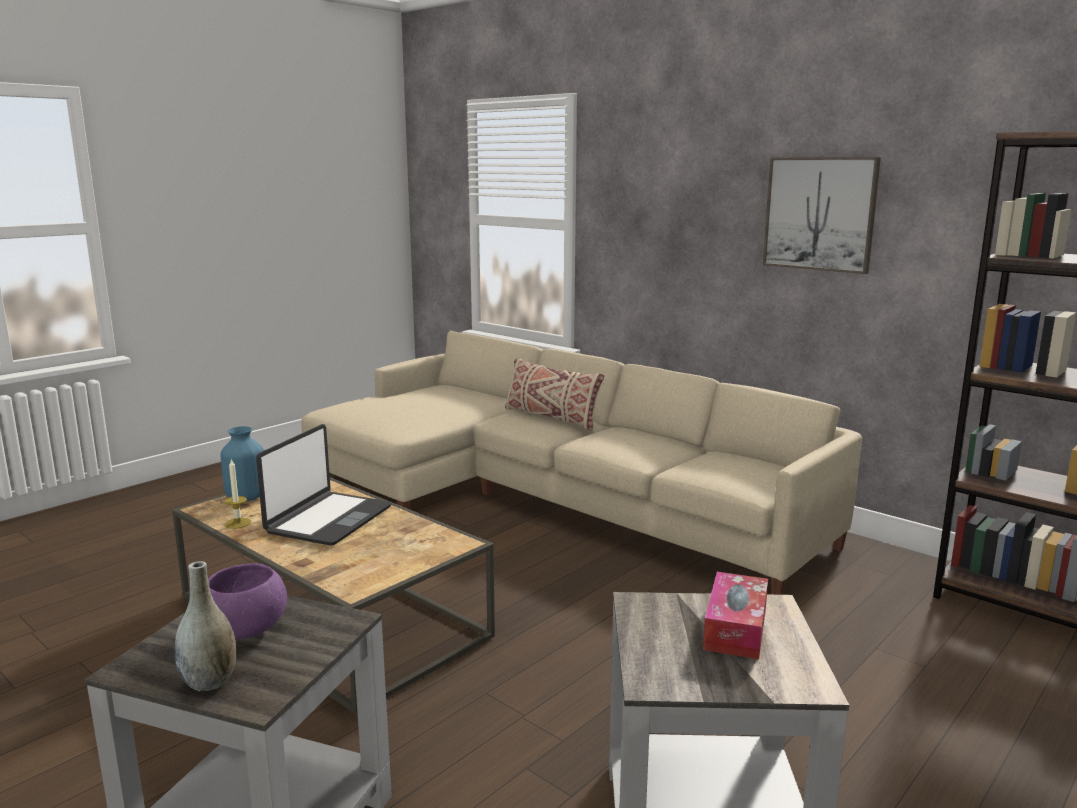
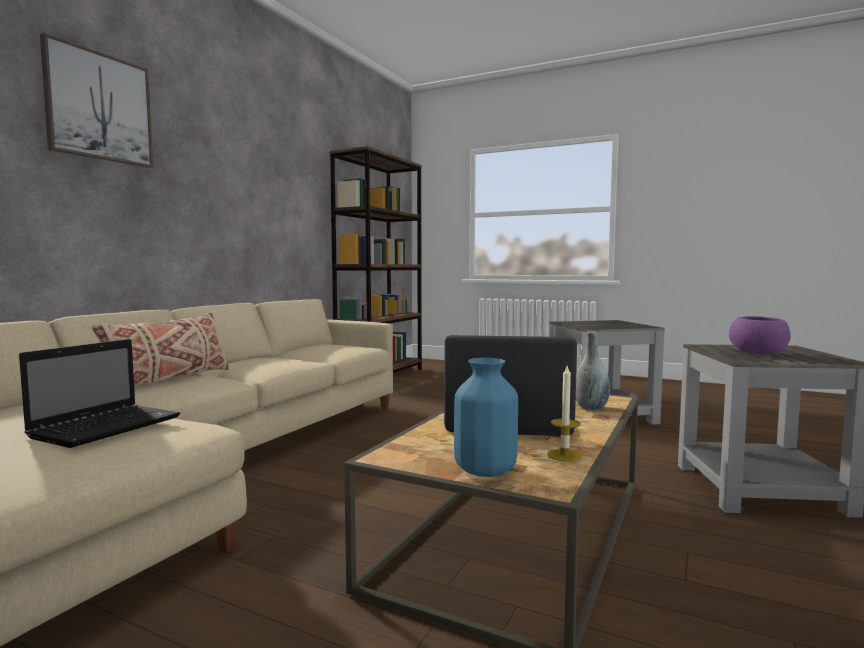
camera: 105 degrees left, 10 degrees down
(209, 682) = (804, 352): grey vase -> grey vase (591, 408)
(406, 414) = (109, 426): none -> laptop
(735, 628) = (590, 323): tissue box -> none
(820, 214) = (248, 179): picture -> picture (99, 107)

